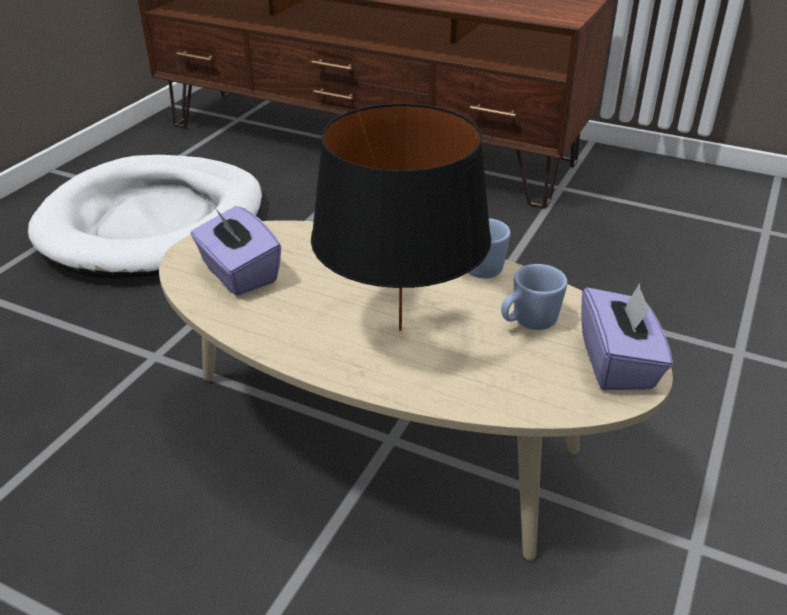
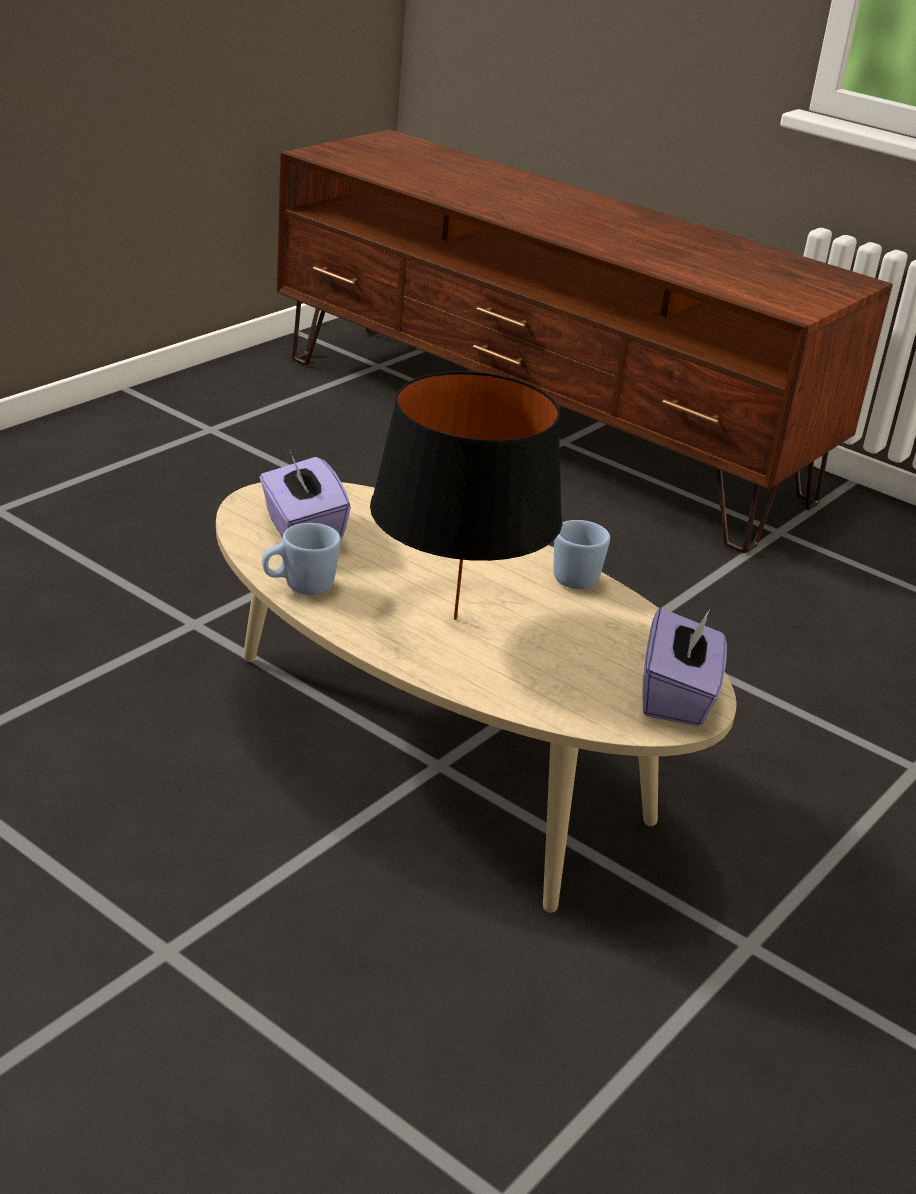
camera: 10 degrees right, 5 degrees down
(154, 223) = (234, 476): white dog bed -> none
(528, 323) = (599, 641): blue mug -> blue mug (299, 587)

